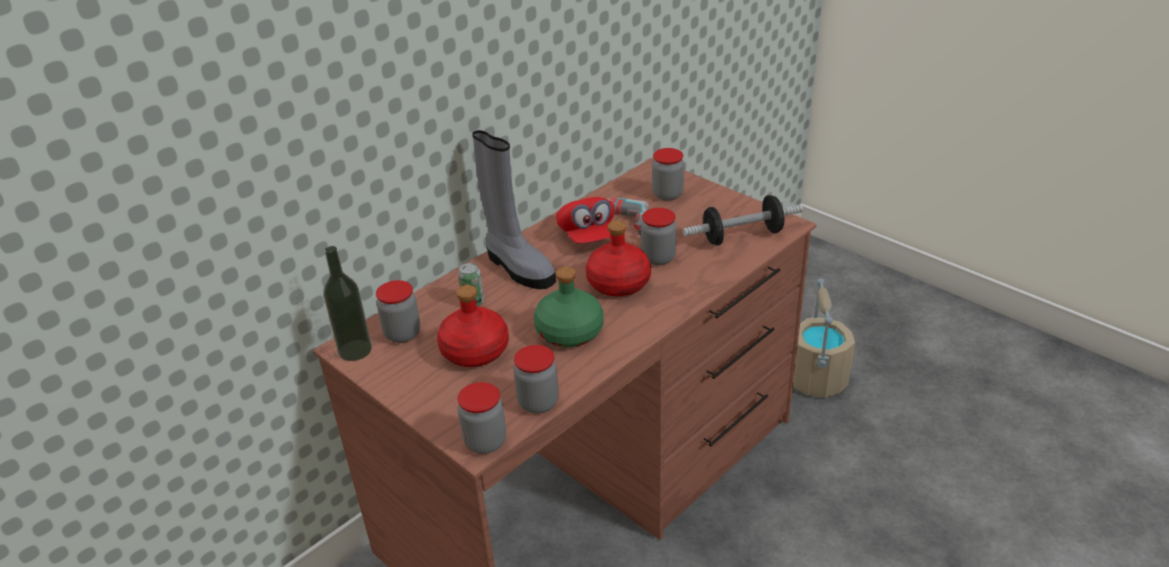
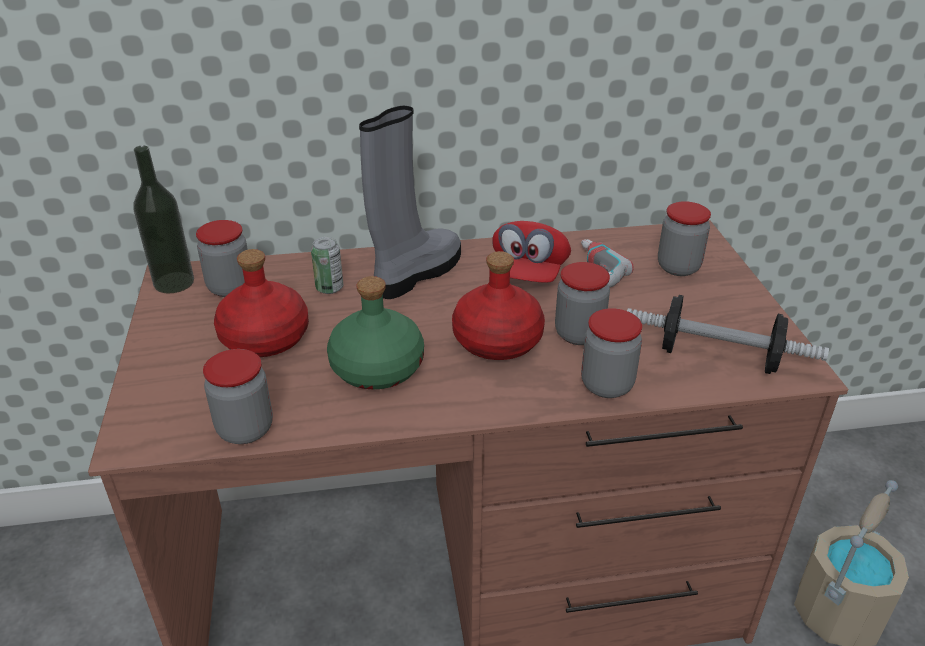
camera: 35 degrees right, 0 degrees up
(485, 442) = (144, 441): jar -> jar (607, 385)
(518, 267) = (416, 274): grey boot -> grey boot turned 135 degrees counterclockwise

